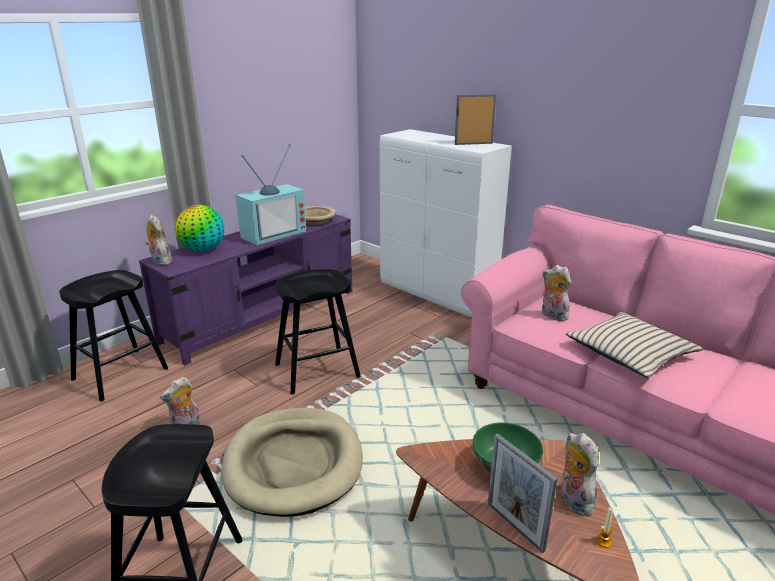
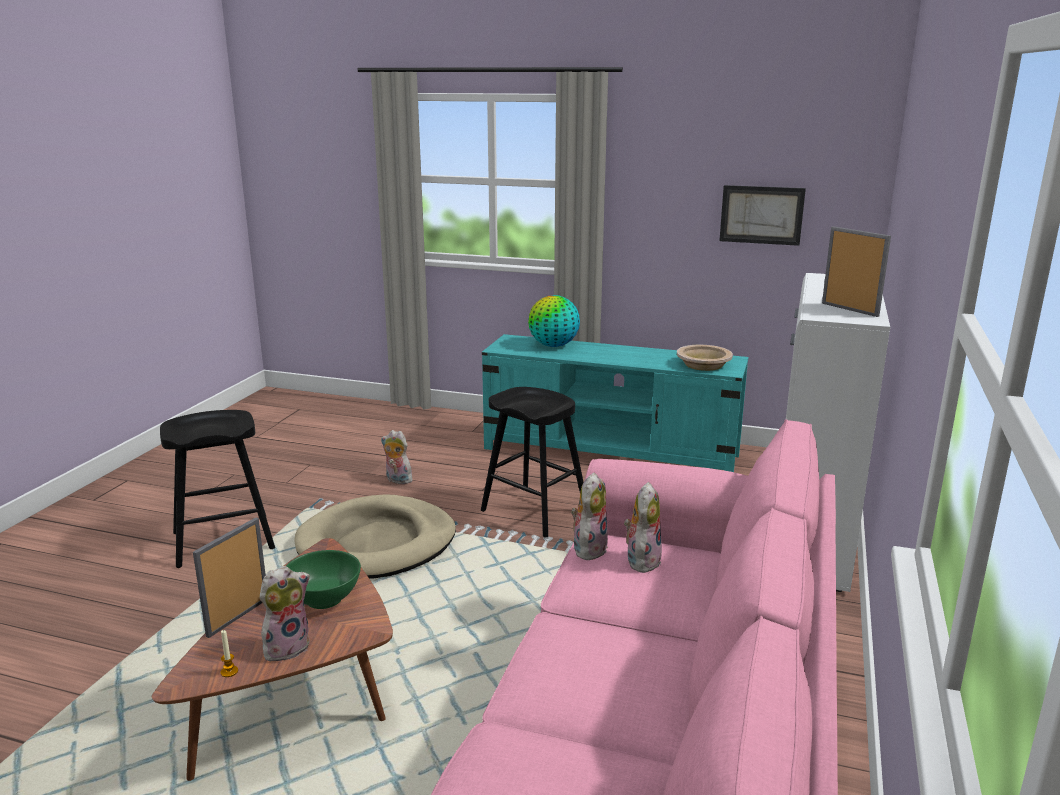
camera: 65 degrees right, 5 degrees down
(120, 374) = (447, 430): black stool -> none
(160, 261) = (509, 340): plush toy -> plush toy (588, 548)
(263, 315) = (611, 452): purple tv stand -> turquoise tv stand
(272, 233) = (636, 357): television -> none
(296, 105) = (761, 215): none -> picture
(630, 353) = (594, 638): beige pillow -> none

